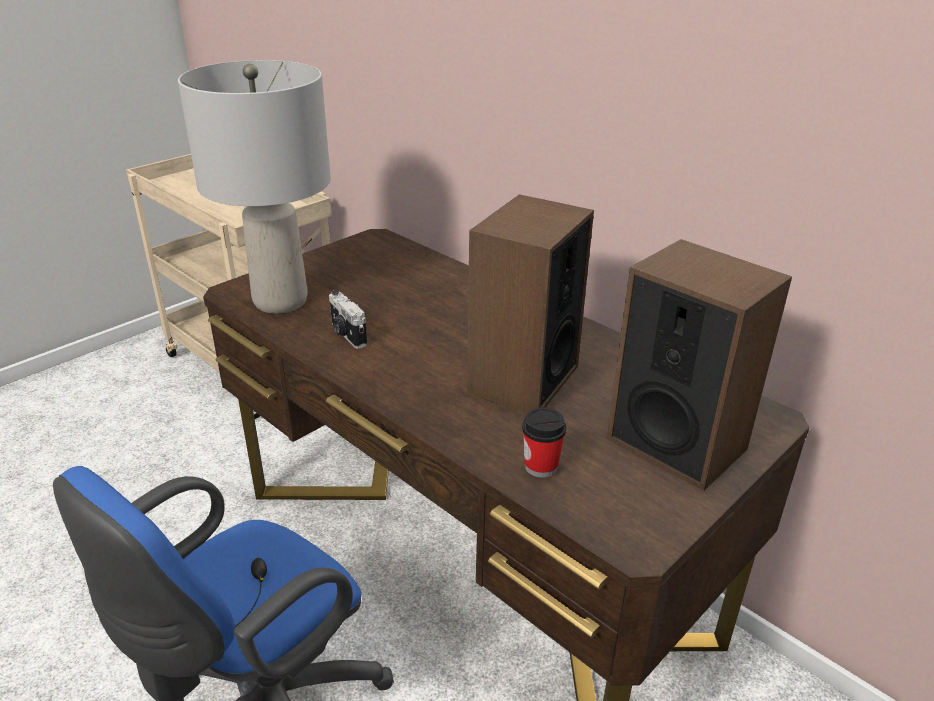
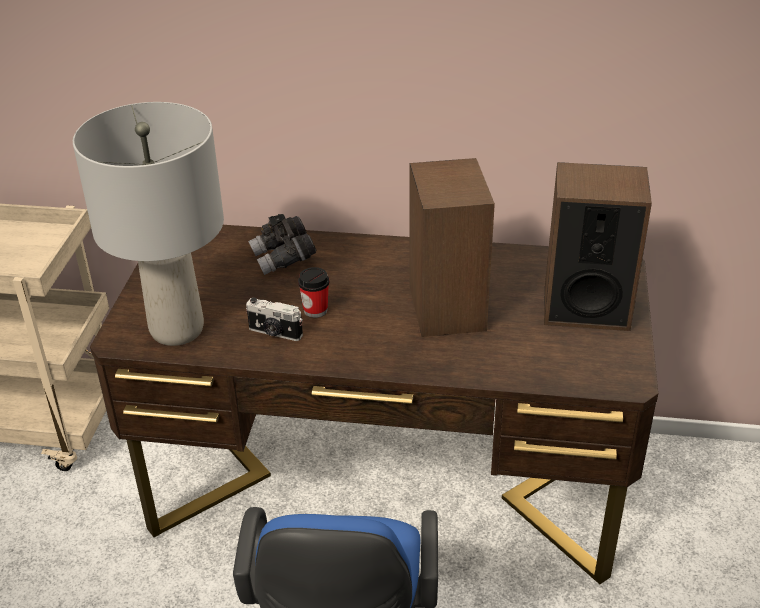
camera: 35 degrees left, 5 degrees up
(431, 284) = (284, 259): none -> grey binoculars
(541, 466) = (527, 363): cup -> cup (315, 310)

